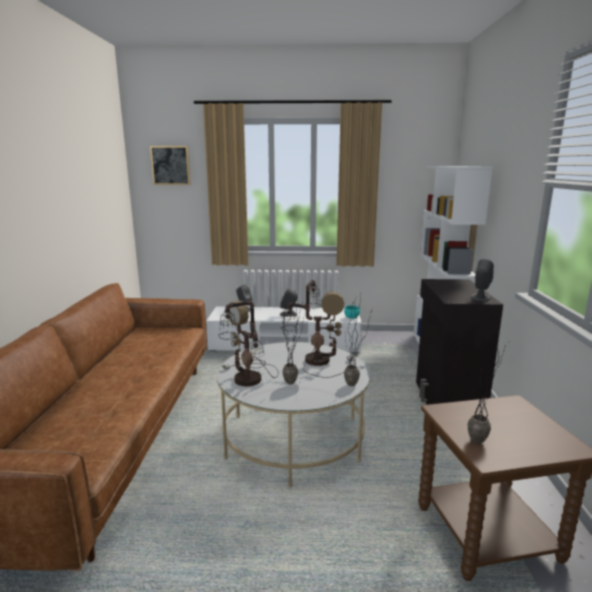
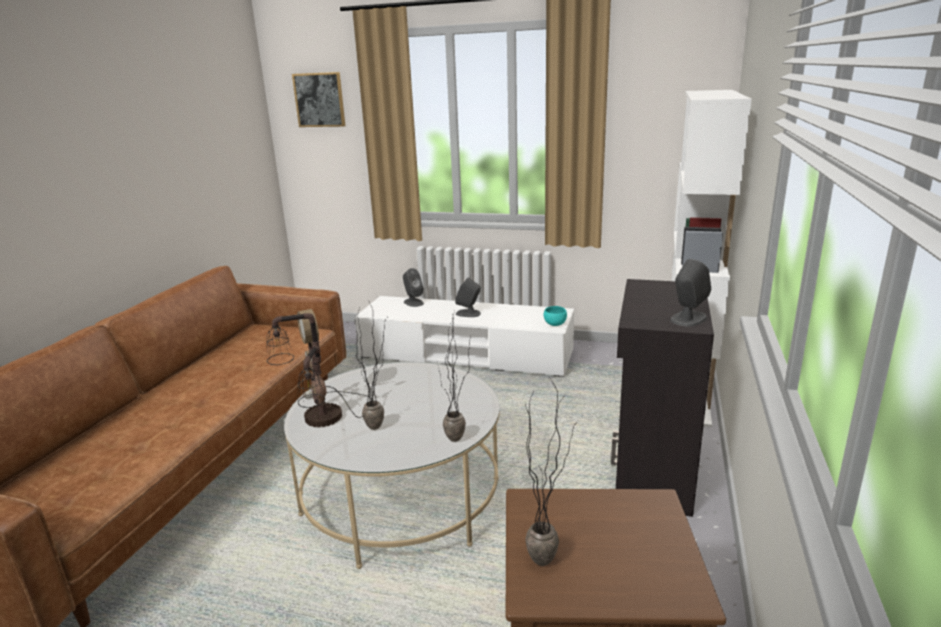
camera: 15 degrees right, 5 degrees up
(315, 360) = (434, 394): table lamp -> none

